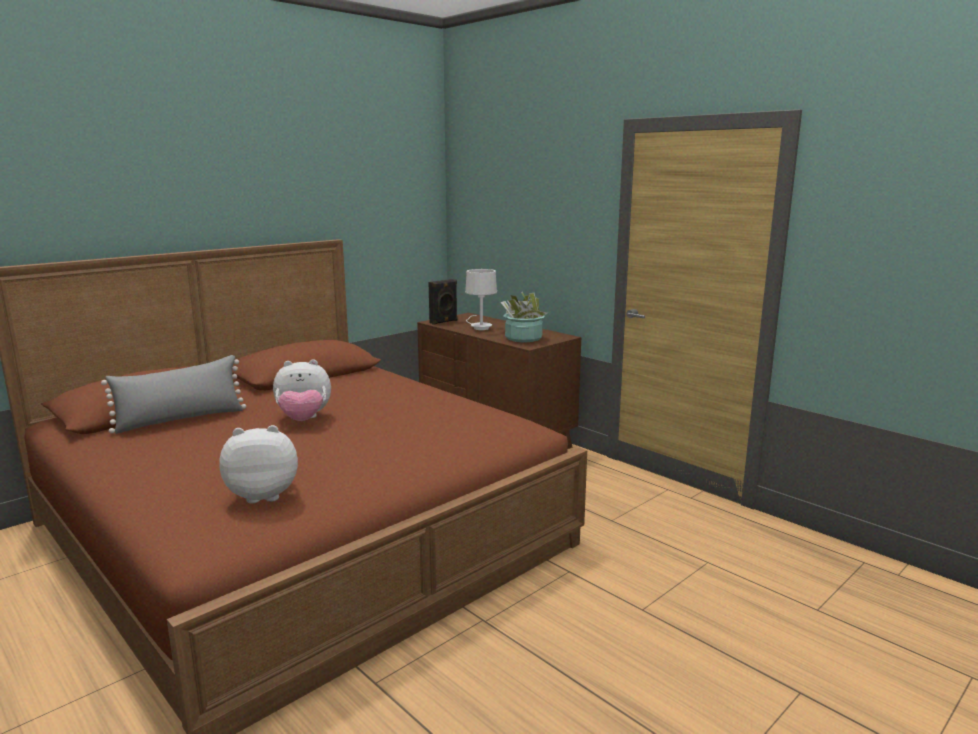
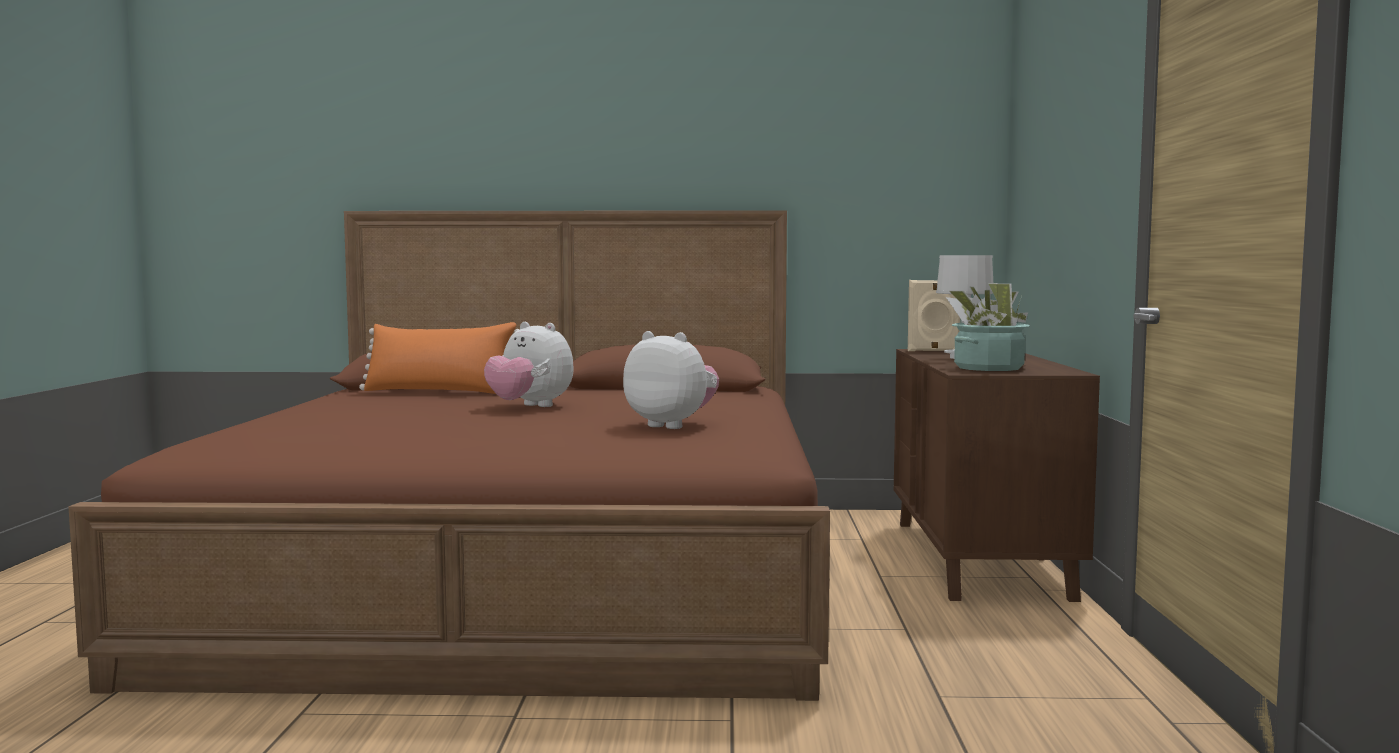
camera: 45 degrees right, 10 degrees down
(181, 419) = (438, 392): grey pillow -> orange pillow
(263, 495) = (315, 436): plush toy -> plush toy (672, 425)
(444, 322) = (933, 351): black speaker -> beige speaker

